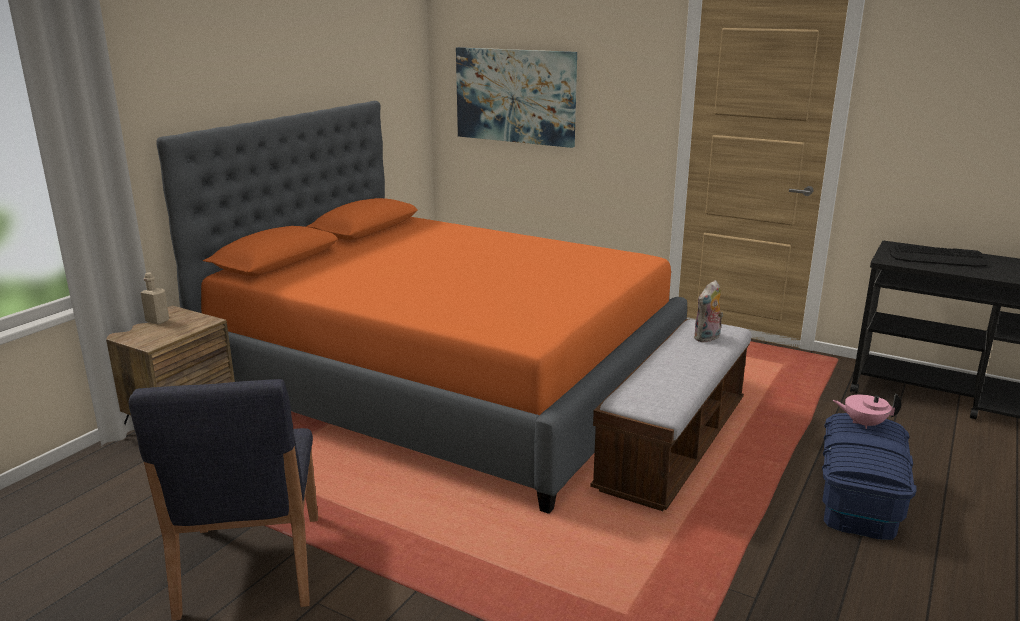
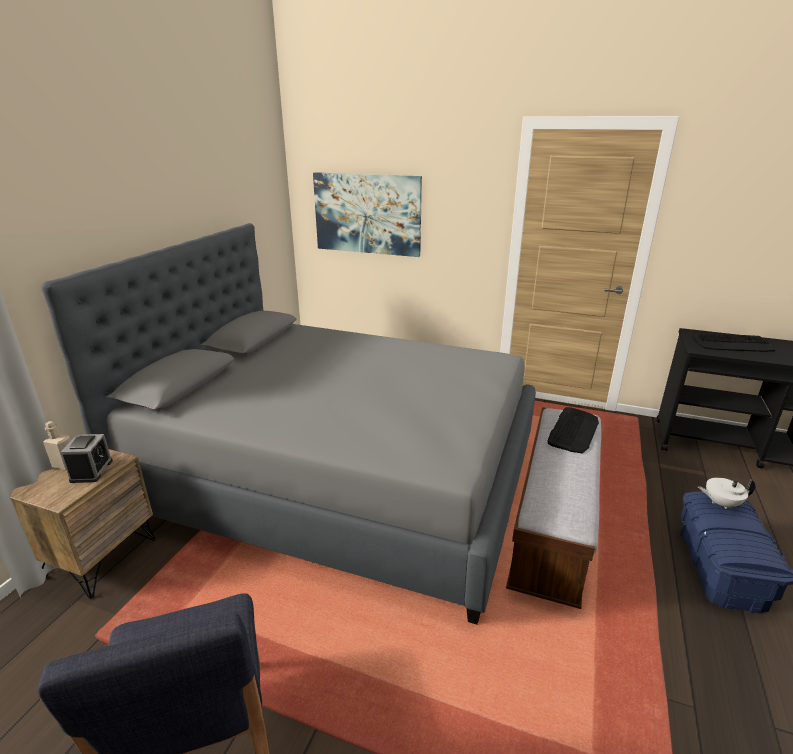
camera: 10 degrees left, 5 degrees up
(181, 326) = (91, 470): none -> alarm clock
(445, 384) = (340, 475): orange bed -> grey bed
(707, 338) = (573, 430): plush toy -> keyboard
(863, 423) = (720, 503): pink teapot -> white teapot

